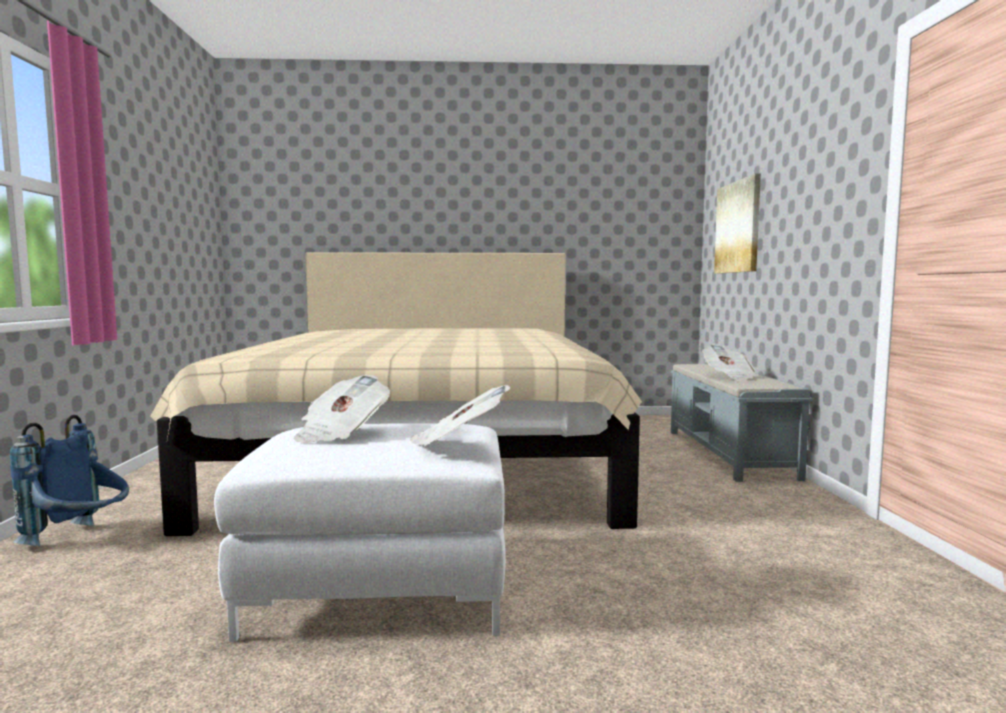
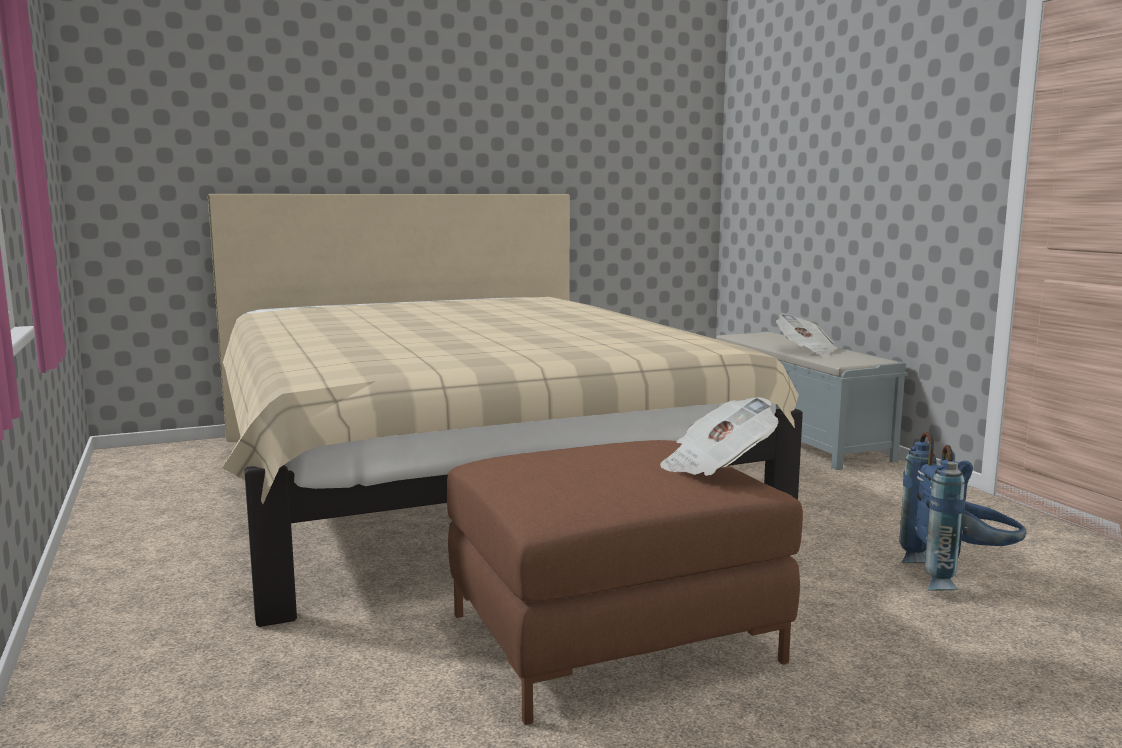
camera: 20 degrees left, 5 degrees up
(81, 539) = (141, 650): blue backpack -> blue backpack (958, 578)
(341, 433) = (567, 468): newspaper -> none
(383, 586) = (613, 637): white ottoman -> brown ottoman
(738, 227) = (787, 169): picture -> none

